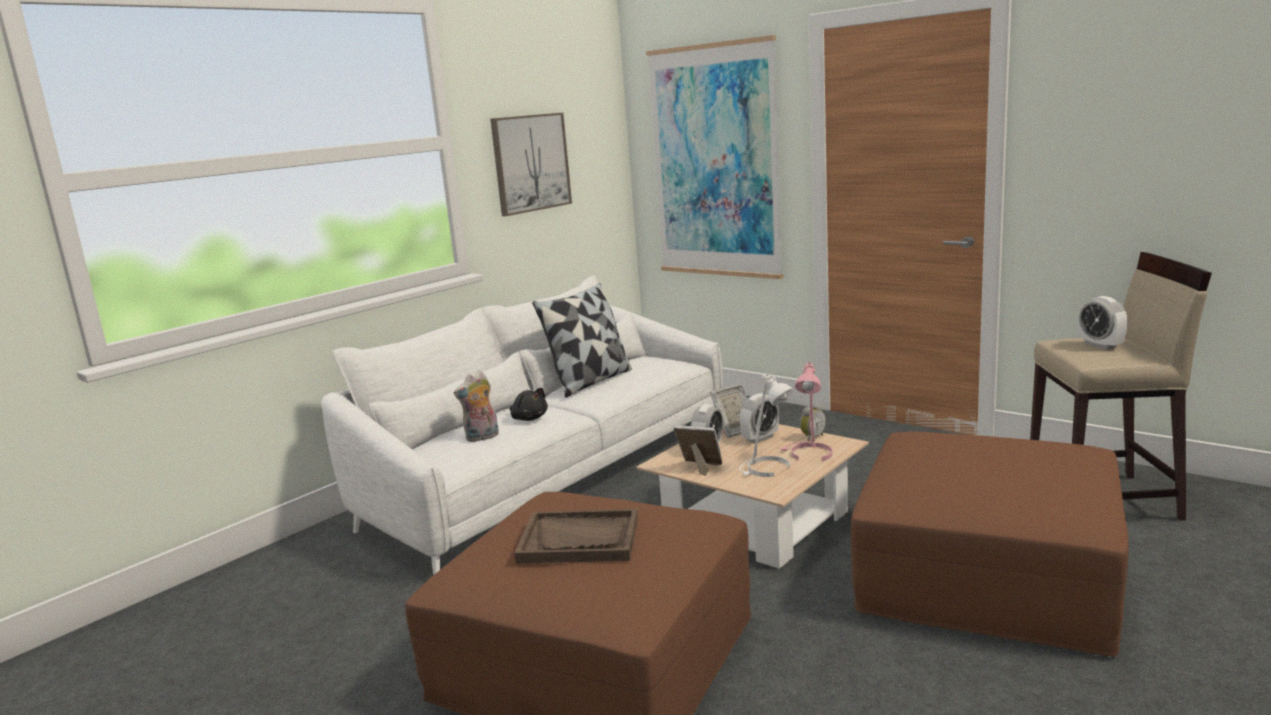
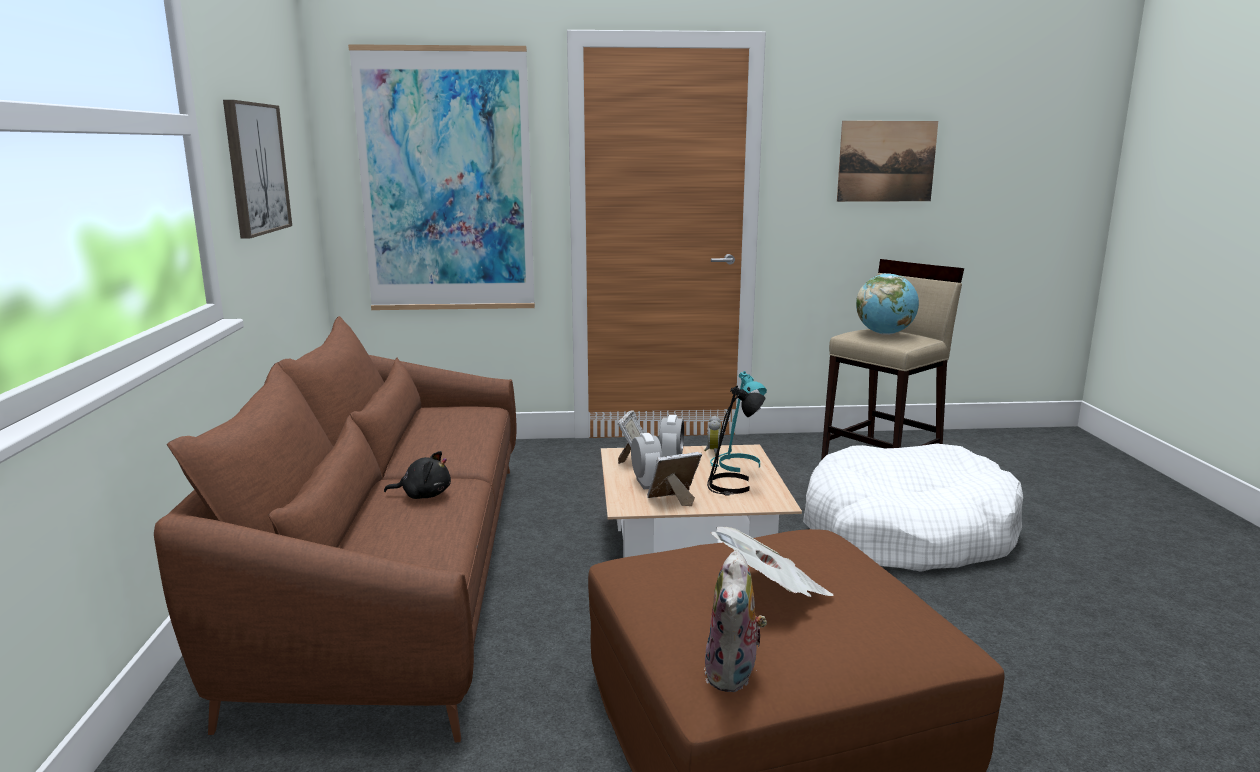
camera: 45 degrees left, 0 degrees up
(482, 437) = (406, 530): plush toy -> plush toy (734, 675)
(549, 475) = (395, 571): white sofa -> brown sofa
(579, 540) = (770, 591): brown tray -> newspaper
(590, 381) = (417, 442): pillow -> none
(767, 469) = (731, 486): white table lamp -> black table lamp
(808, 454) = (737, 465): pink table lamp -> turquoise table lamp
(986, 574) = (907, 532): brown ottoman -> white dog bed
(1100, 345) = (884, 334): alarm clock -> globe
(1174, 127) = (886, 161): none -> picture

